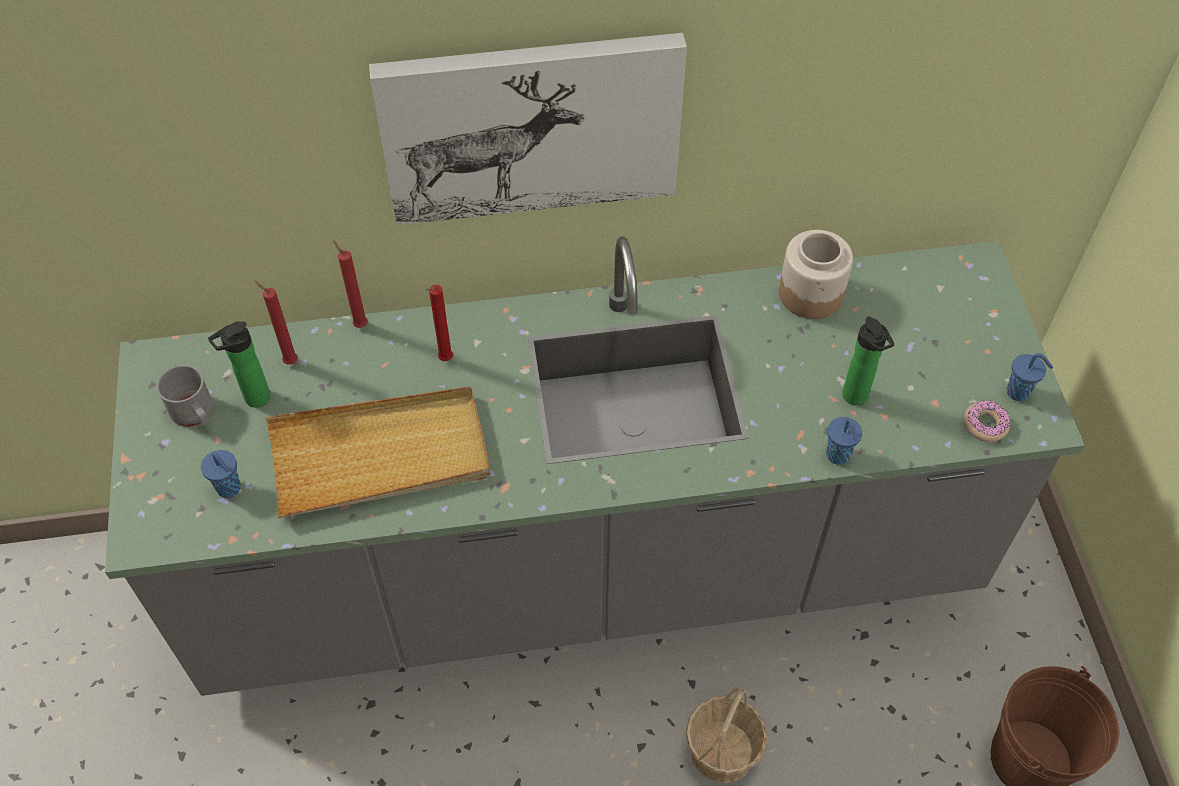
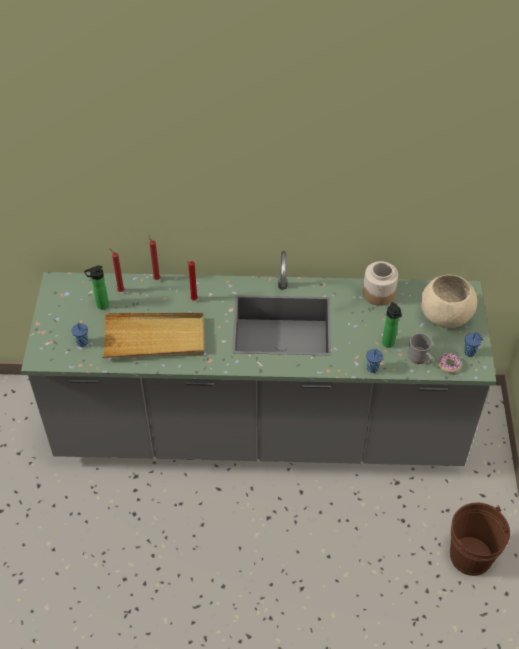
camera: 10 degrees right, 5 degrees down
(195, 414) = (72, 308): grey mug -> grey mug (420, 358)
(531, 126) = (245, 193): picture -> none
(722, 751) = (310, 526): basket -> none
(951, 325) = (445, 317): none -> beige bowl

